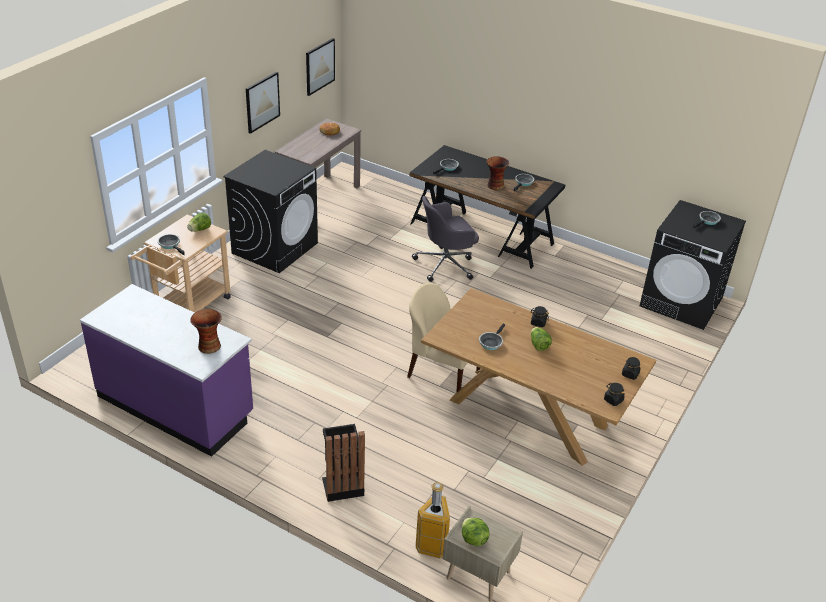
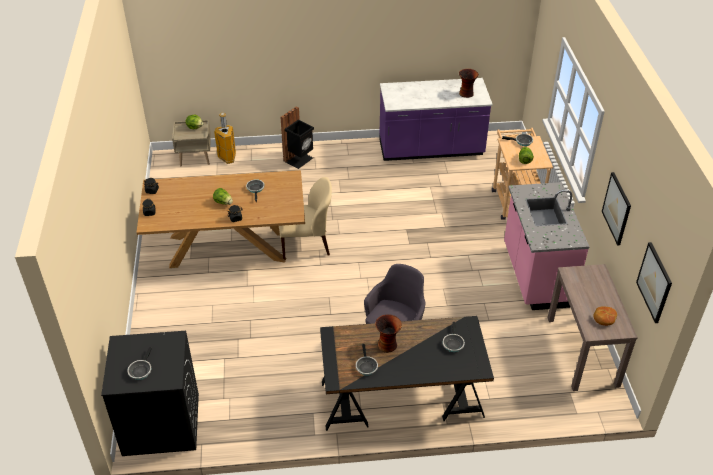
camera: 145 degrees right, 5 degrees up
(208, 346) = (400, 96): vase -> vase (467, 93)
(275, 248) = (535, 275): black washing machine -> pink counter

